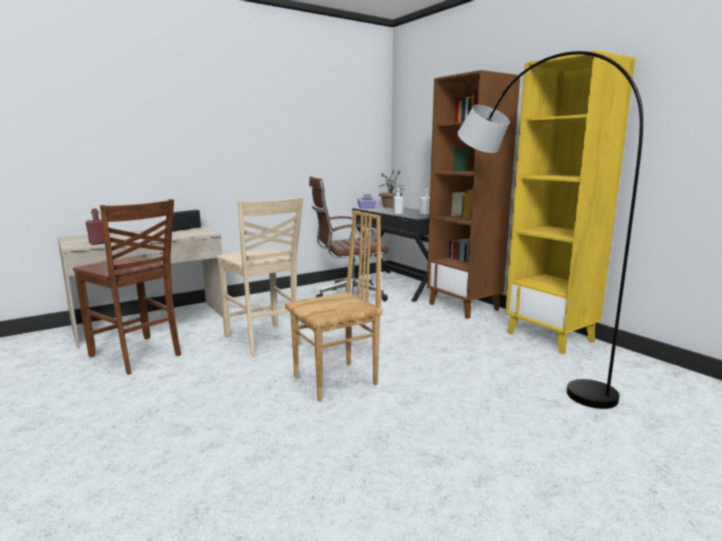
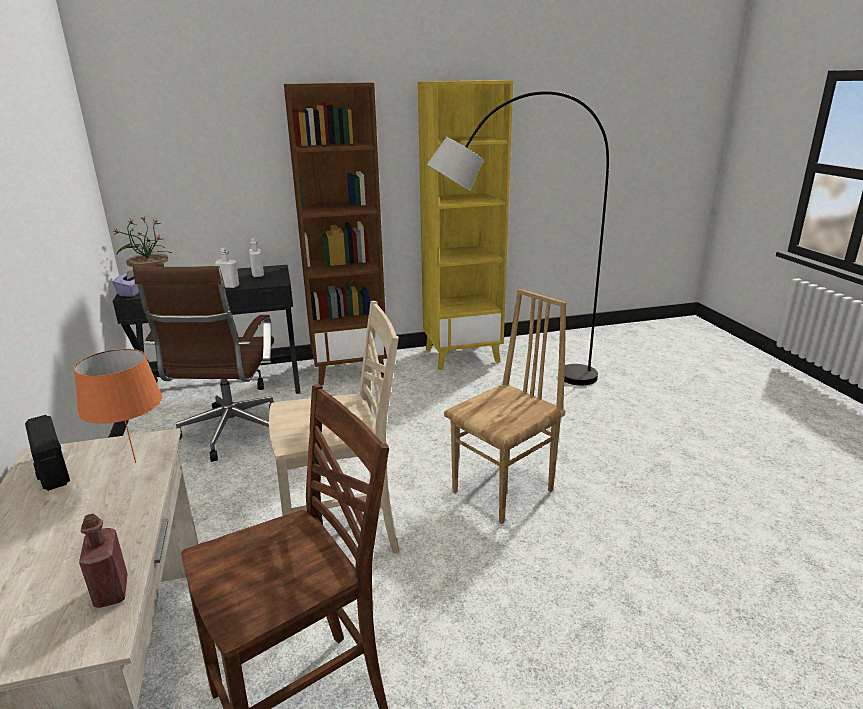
camera: 70 degrees left, 10 degrees up
(189, 234) = (134, 463): none -> orange table lamp
(336, 381) = (504, 491): brown chair -> brown chair turned 60 degrees clockwise

